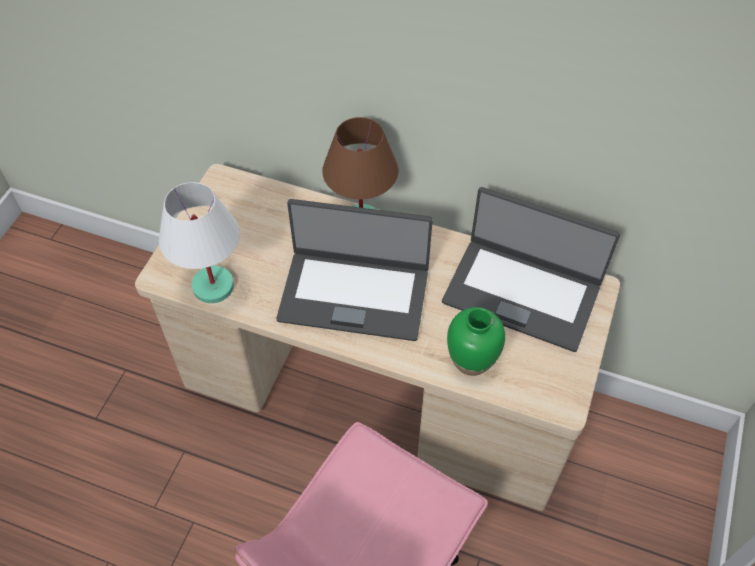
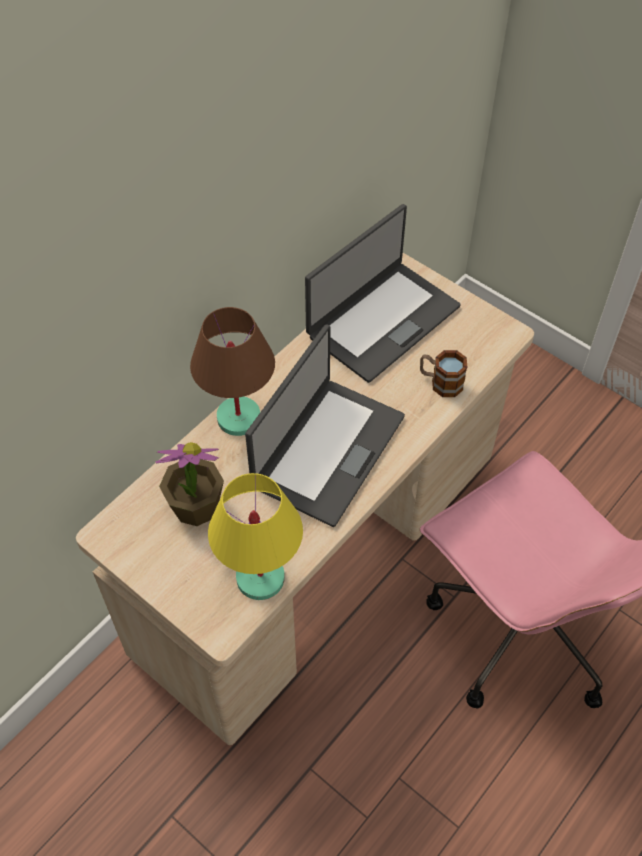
camera: 70 degrees left, 0 degrees up
(212, 286) = (260, 579): white table lamp -> yellow table lamp
(264, 224) = (195, 507): none -> potted plant
(471, 361) = (440, 382): green vase -> mug

